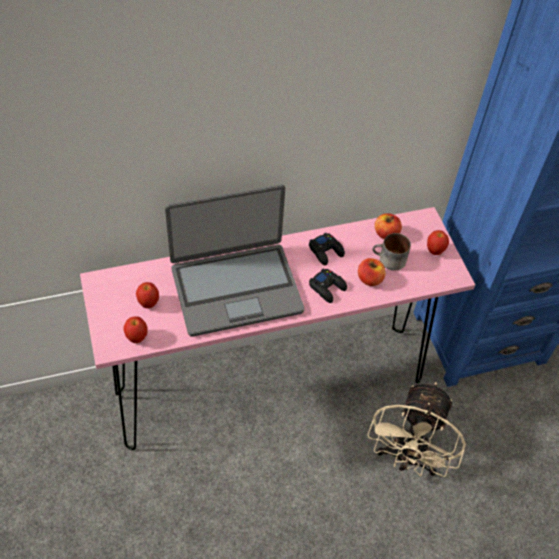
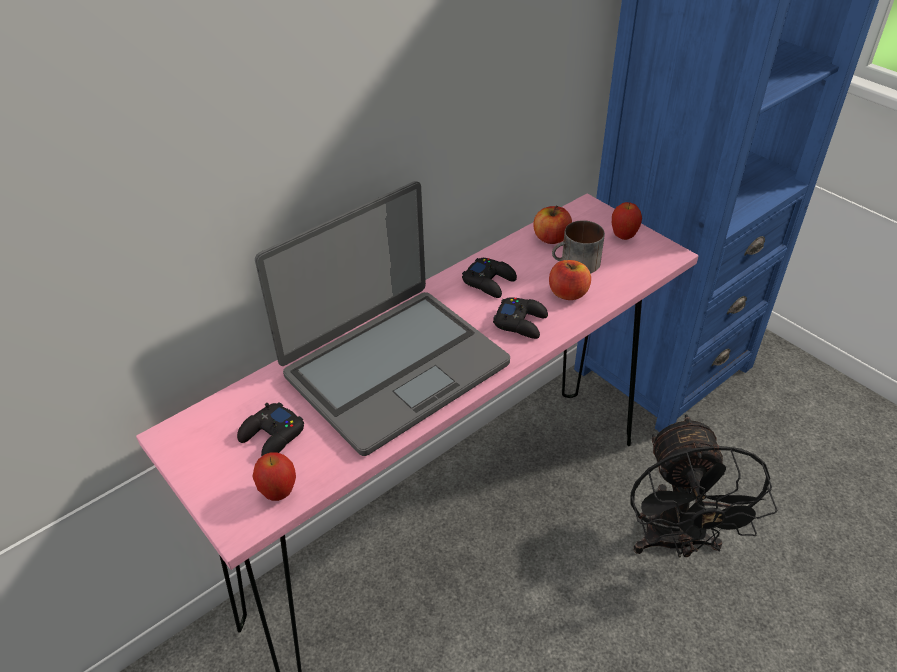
camera: 20 degrees left, 10 degrees down
(148, 303) = (272, 436): apple -> black game controller
(407, 459) = (675, 543): beige fan -> black fan

